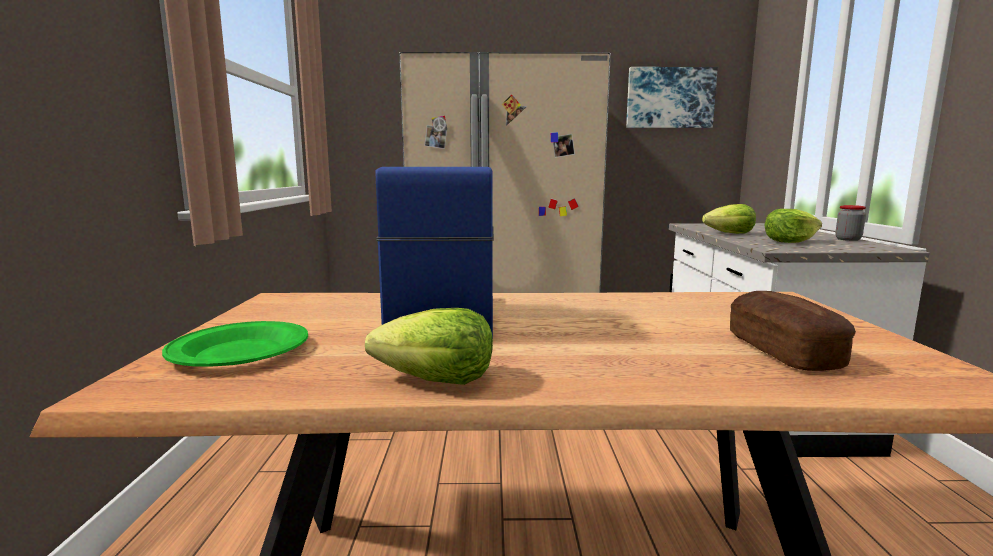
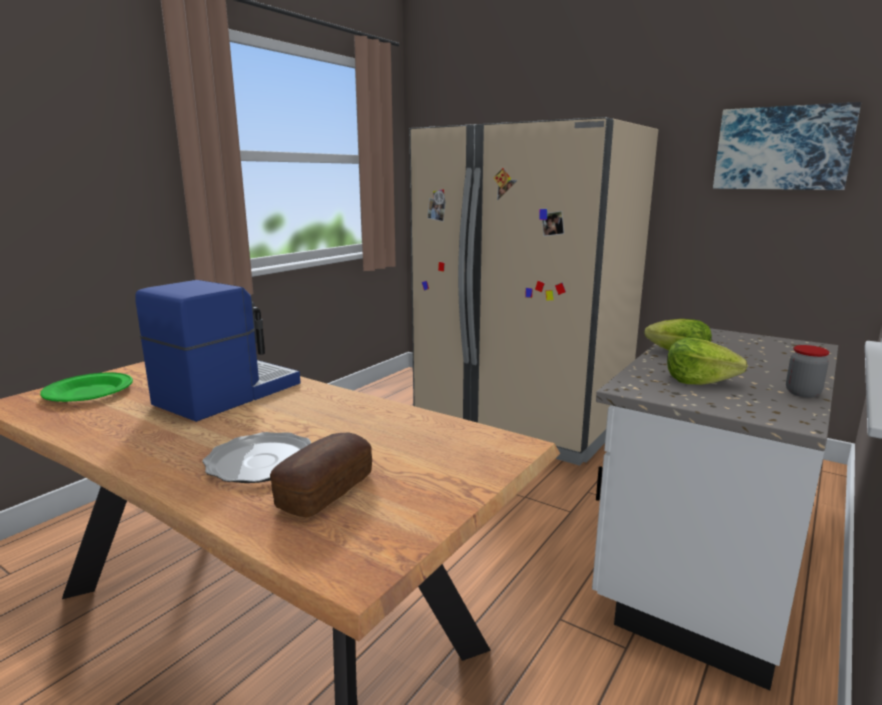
camera: 35 degrees right, 5 degrees up
(437, 380) = (107, 439): lettuce -> none
(666, 350) = (261, 462): none -> plate

